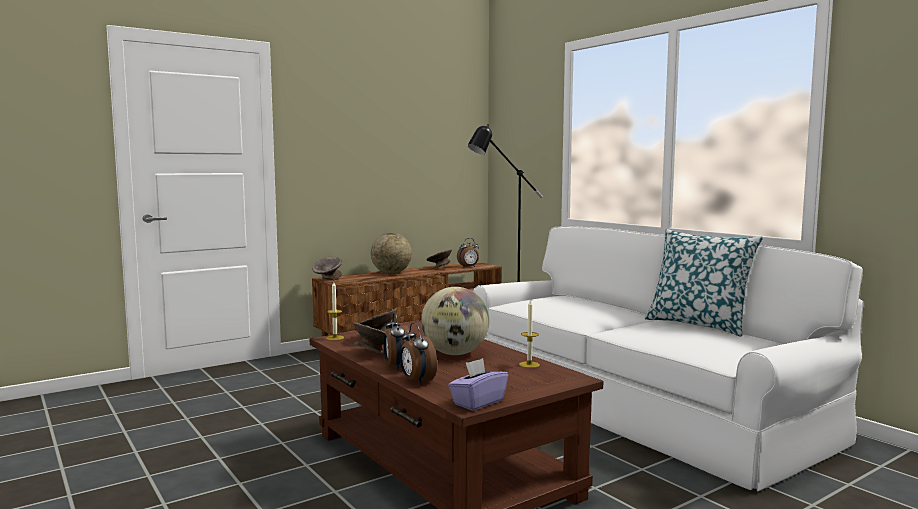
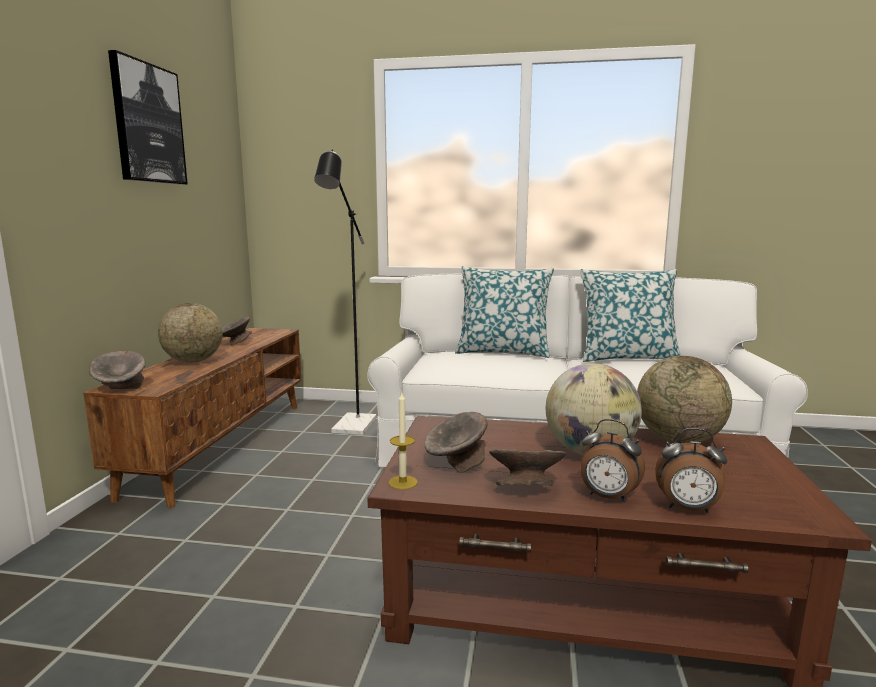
camera: 45 degrees left, 5 degrees up
(389, 114) = (148, 124): none -> picture
(468, 267) = (266, 336): alarm clock -> none
(478, 402) = (811, 509): purple tissue box -> none
(529, 364) = (678, 440): candle -> globe
(604, 302) = (503, 352): none -> pillow

